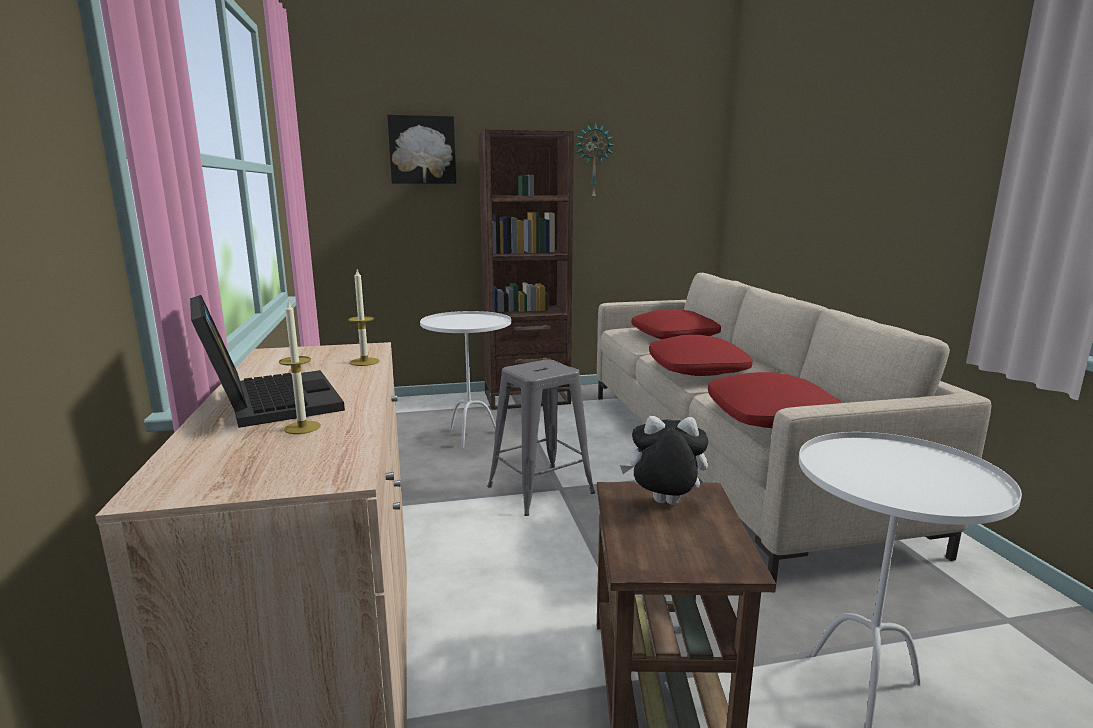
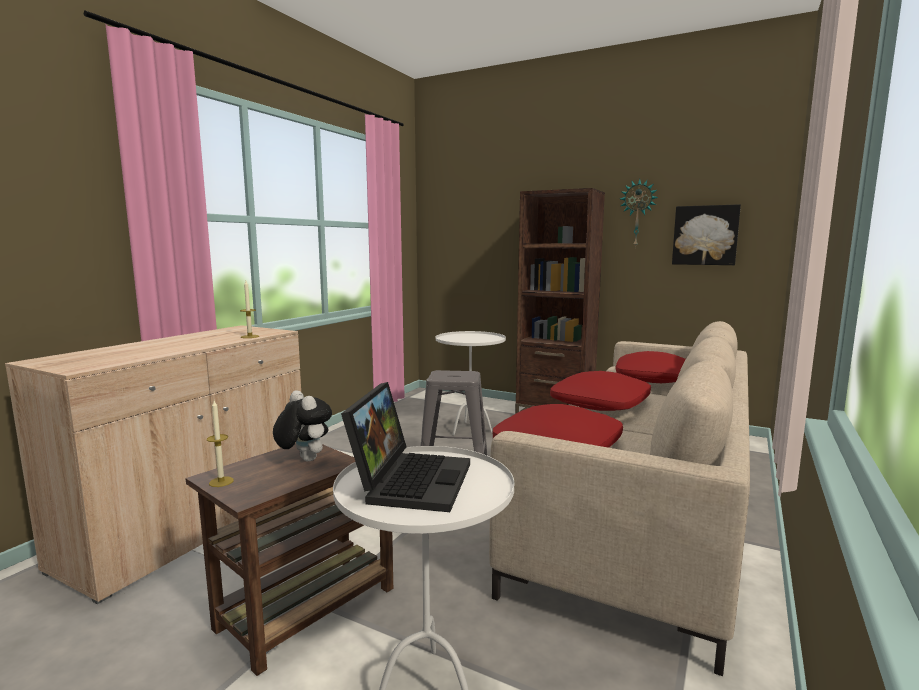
camera: 40 degrees right, 5 degrees down
(267, 401) = (161, 343): laptop -> laptop (410, 480)
(302, 427) = (131, 353): candle -> candle (221, 482)
(422, 150) = (497, 209): picture -> picture (705, 235)

